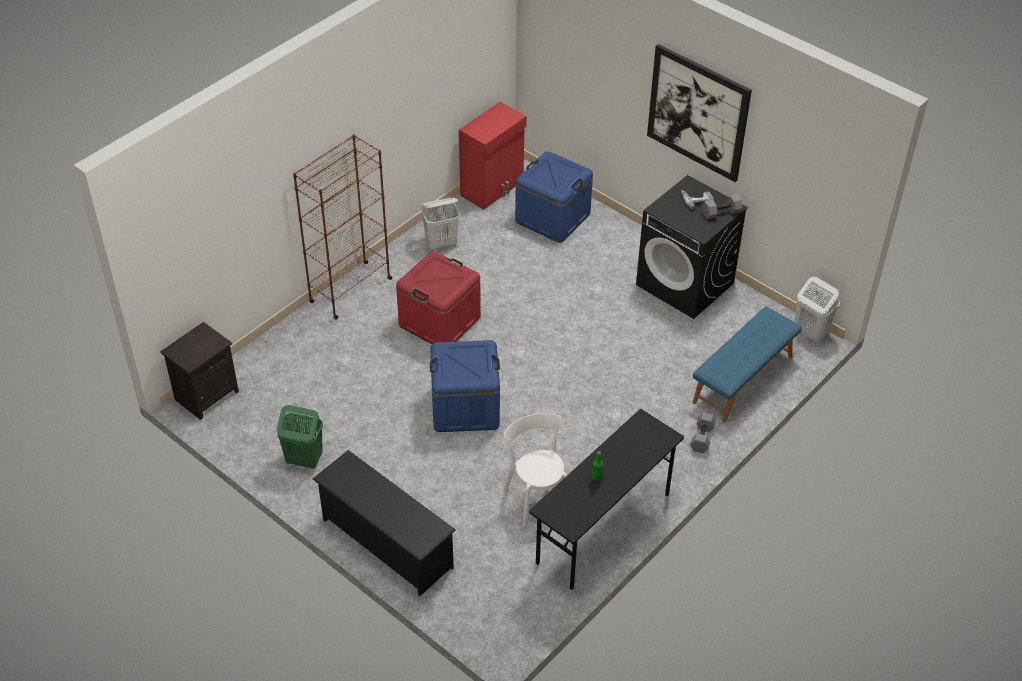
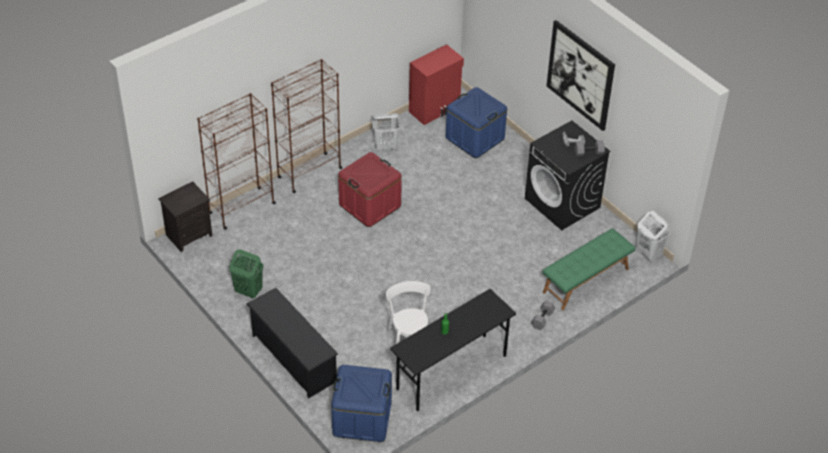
camera: 10 degrees right, 0 degrees up
(270, 349) = (241, 208): none -> brown bookcase
(465, 407) = (373, 271): blue storage box -> blue storage box (362, 418)
(743, 379) = (586, 281): blue bench -> green bench

